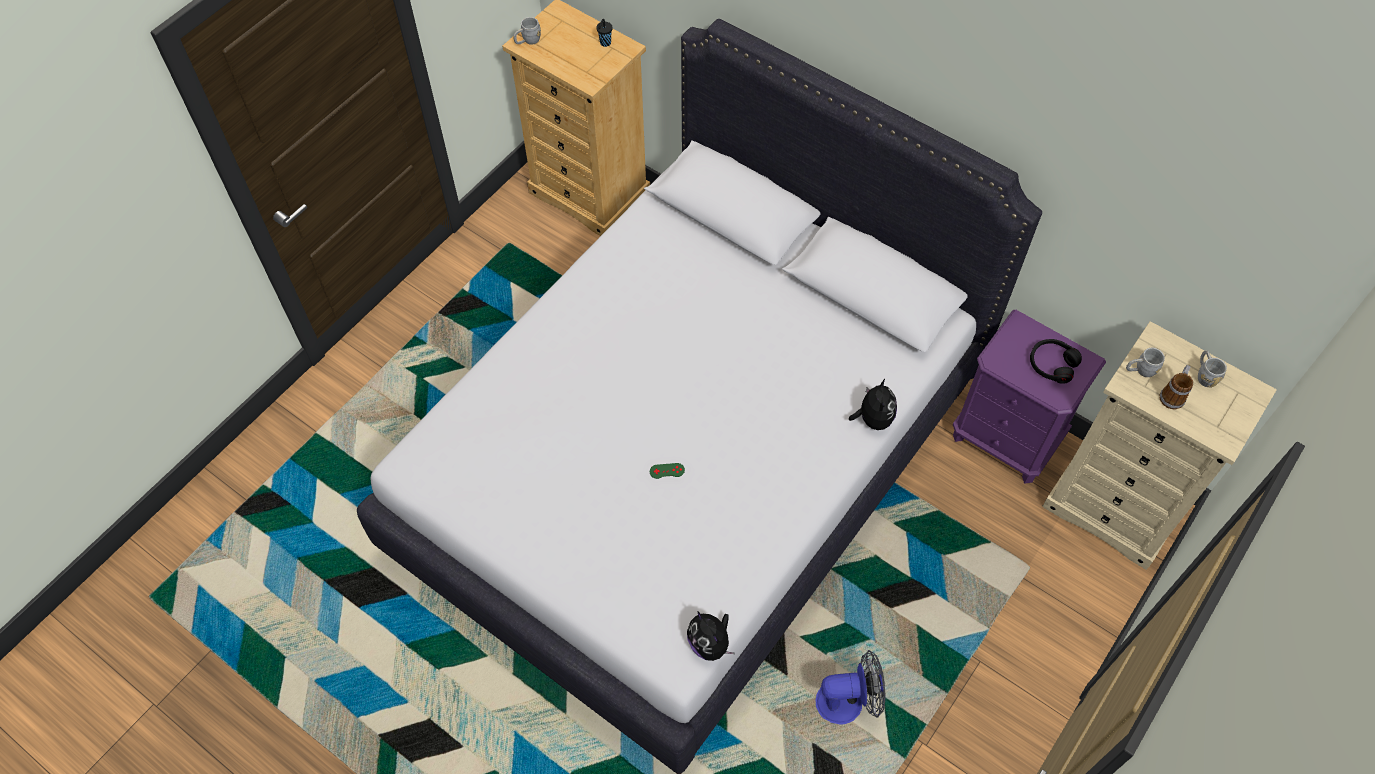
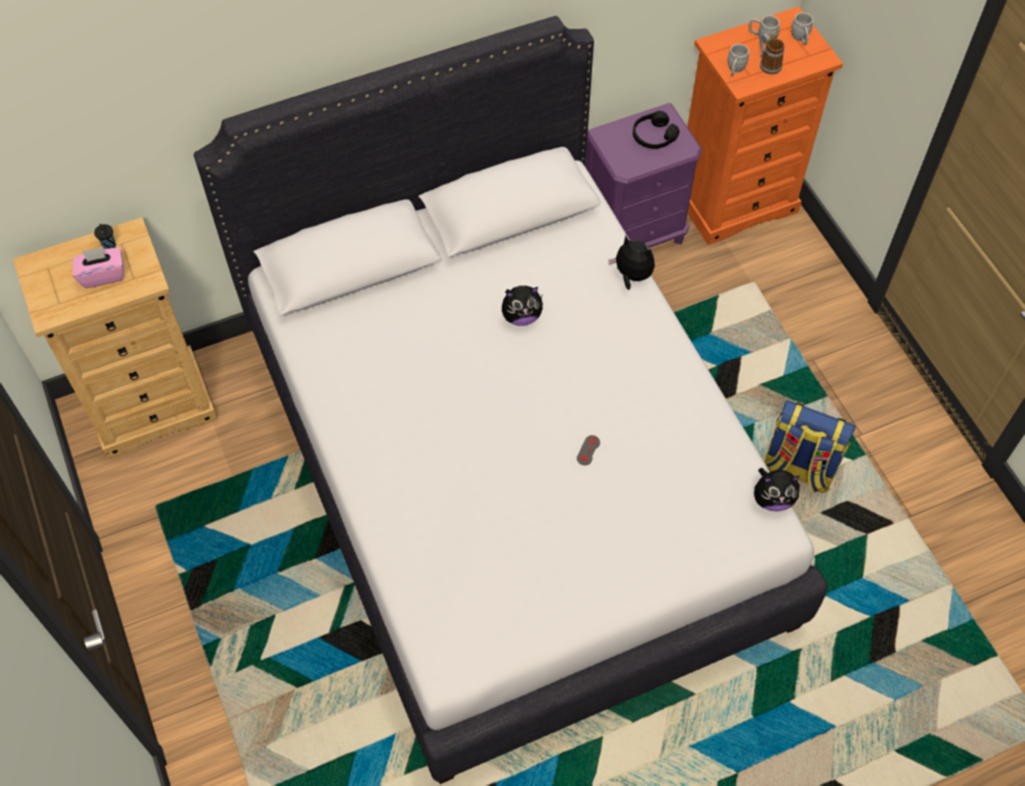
camera: 60 degrees left, 0 degrees up
(528, 41) = (49, 308): grey mug -> grey mug (800, 38)
(577, 53) = (103, 275): none -> pink tissue box
(667, 471) = (588, 450): green game controller -> grey game controller
(768, 355) = (521, 316): none -> plush toy
(848, 701) = (798, 468): fan -> backpack
(1113, 506) = (735, 200): beige dresser -> orange dresser

